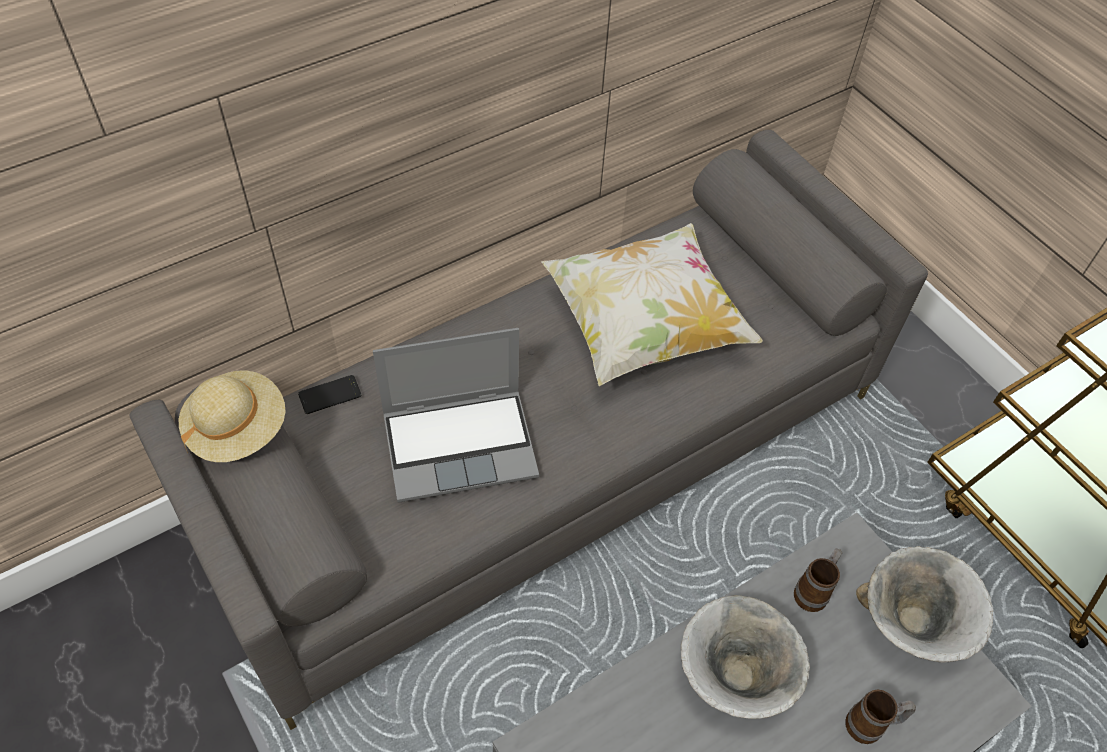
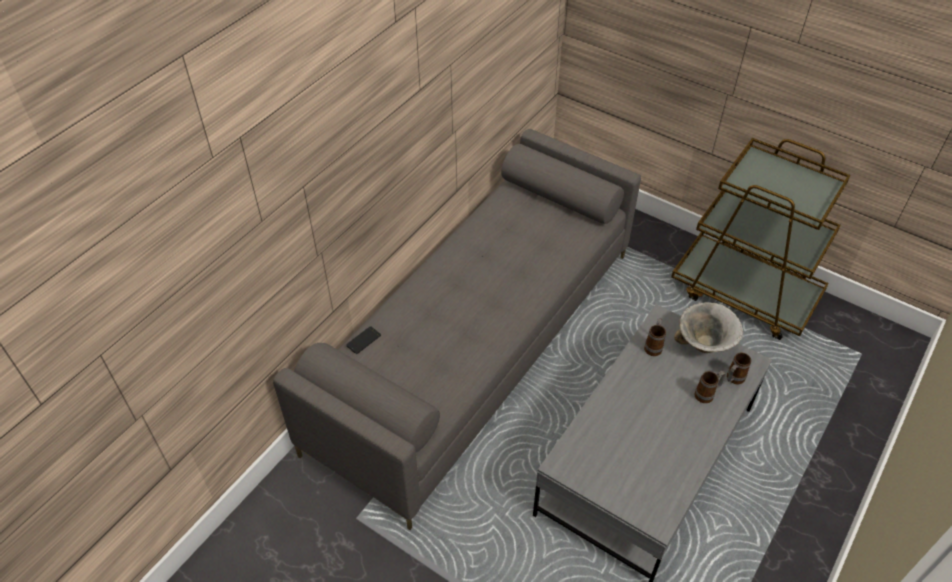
camera: 20 degrees left, 5 degrees down
(237, 429) = (338, 366): beige hat -> none
(461, 444) = (447, 339): laptop -> none
(644, 327) = (509, 251): pillow -> none
(733, 676) = (635, 397): bowl -> none
(935, 716) = (733, 379): none -> mug

